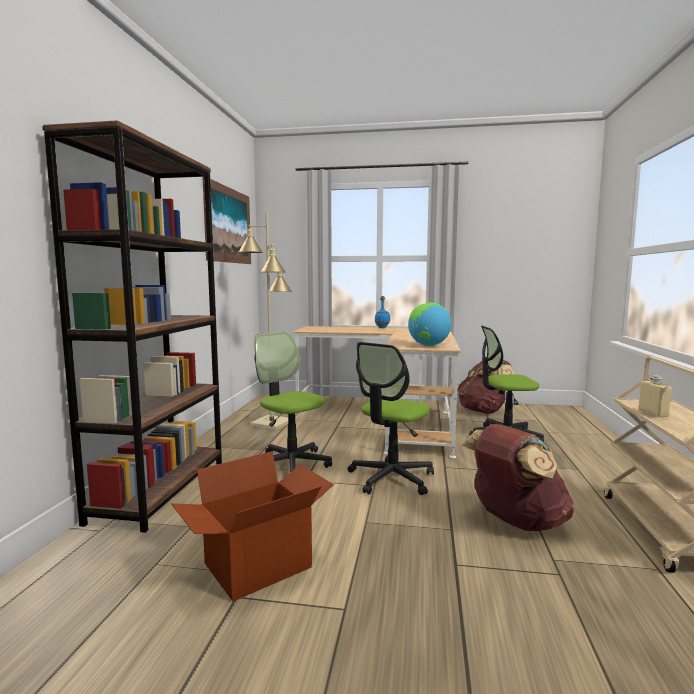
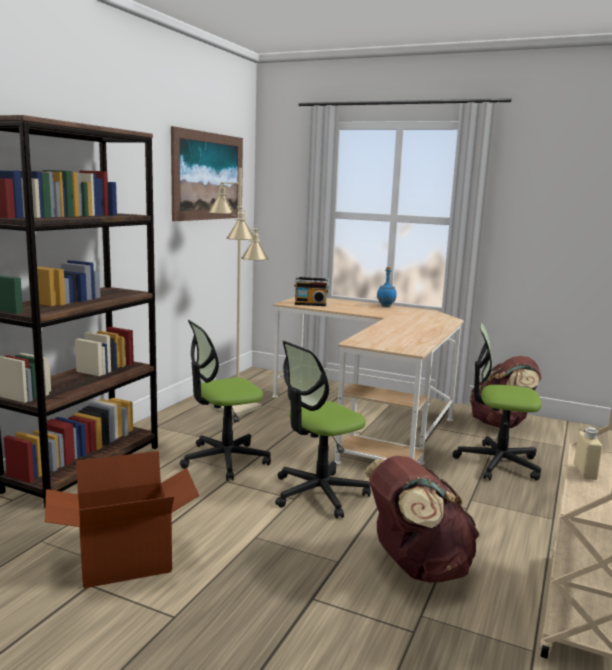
camera: 15 degrees right, 5 degrees up
(290, 464) = (224, 460): office chair -> office chair turned 90 degrees counterclockwise
(323, 330) = (310, 304): none -> radio
(428, 345) = (396, 344): globe -> none

